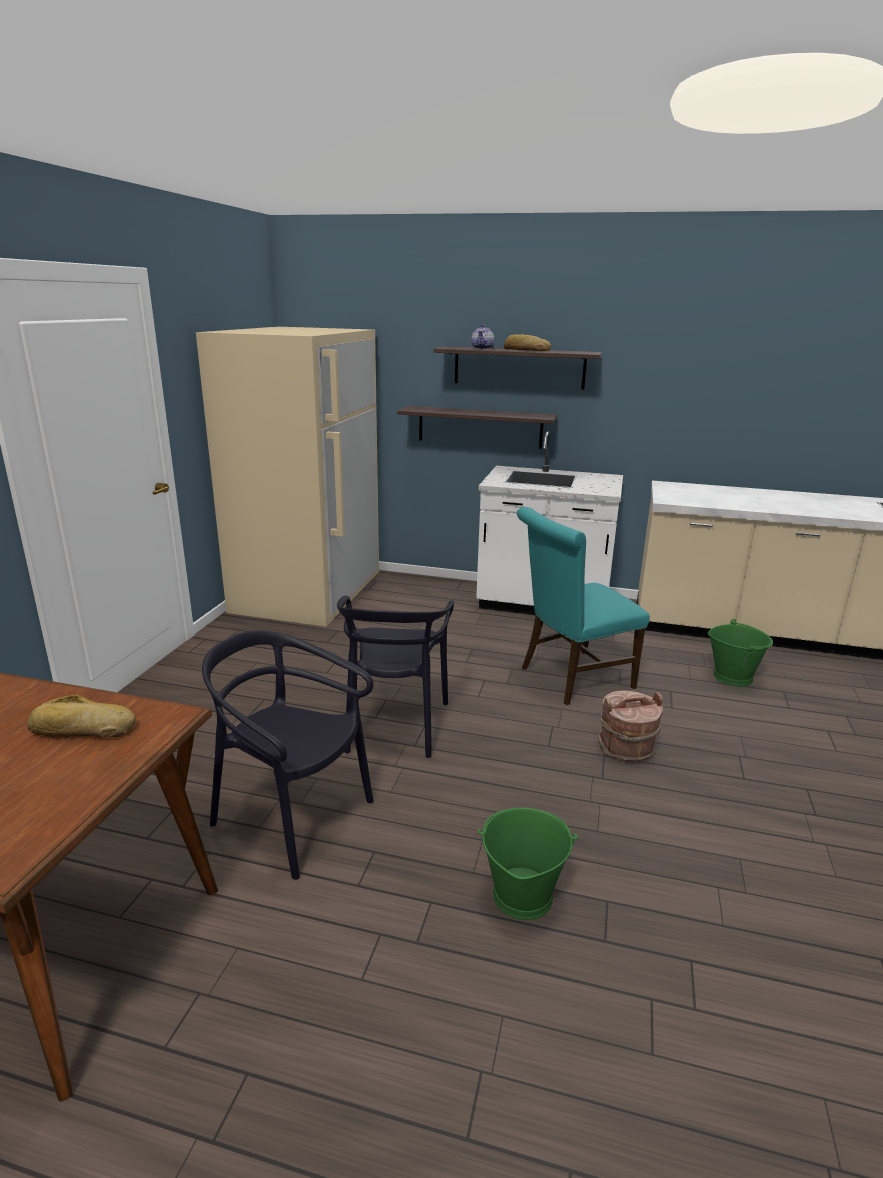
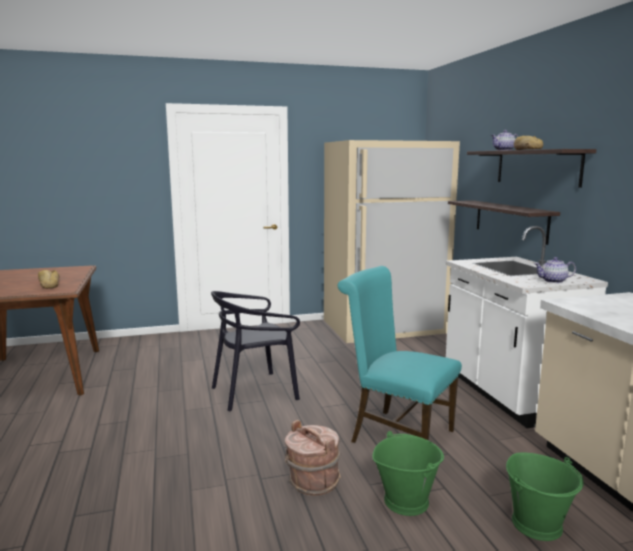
camera: 60 degrees right, 10 degrees down
(292, 817) = (144, 393): black chair -> none
(521, 895) = (107, 475): green bucket -> green bucket (406, 500)
(606, 484) = (553, 281): none -> teapot

